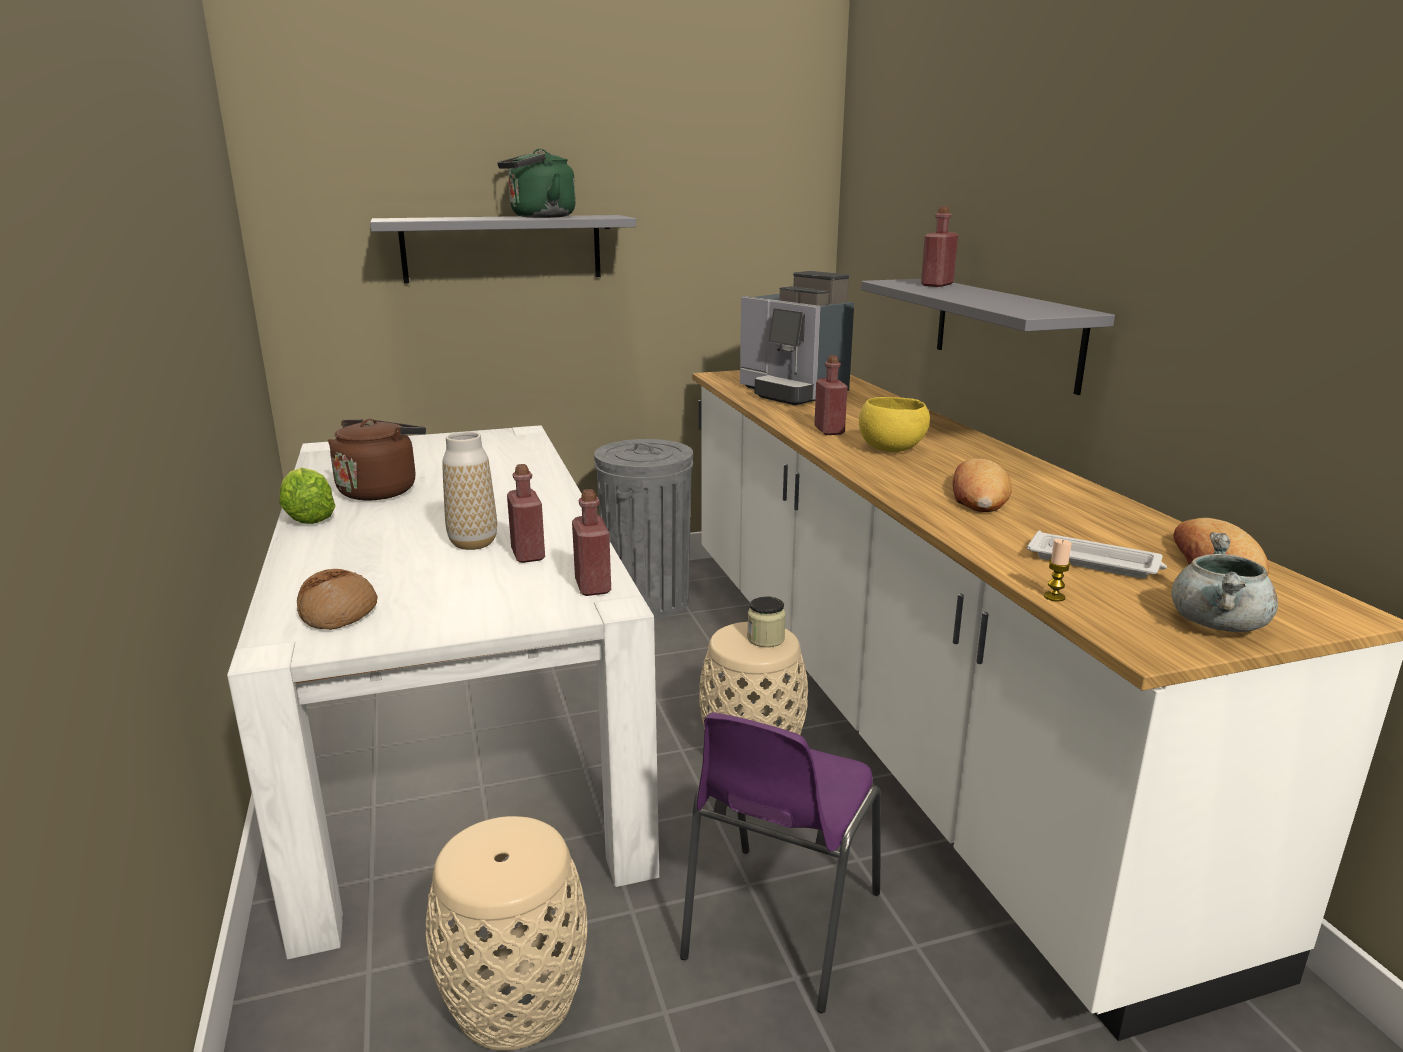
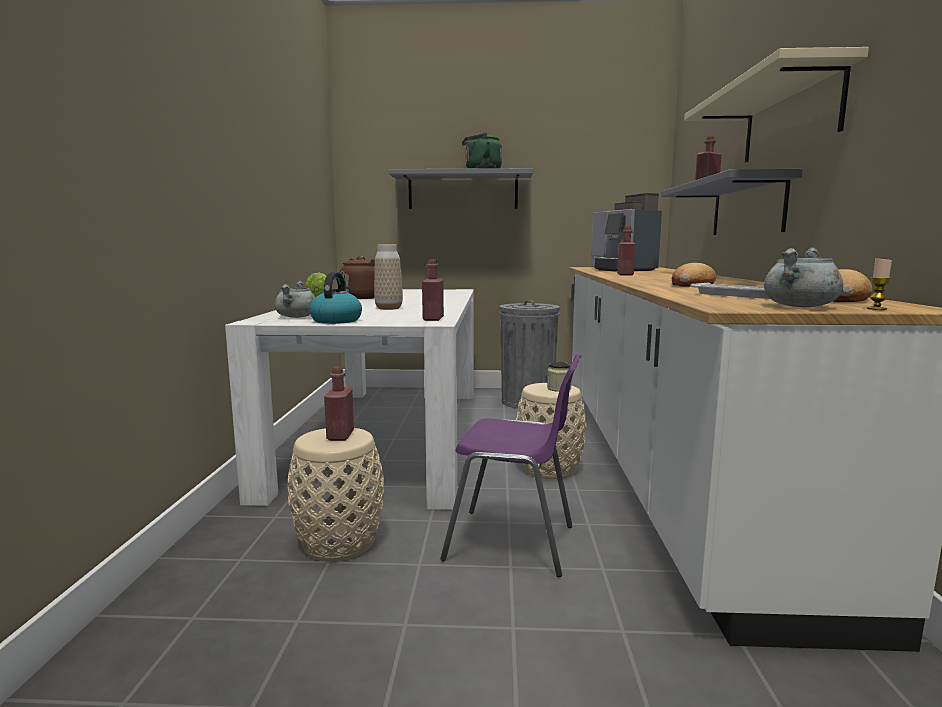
camera: 20 degrees right, 10 degrees down
(339, 612) = (297, 317): bread -> grey cooking pot
(430, 620) = (336, 320): none -> kettle
(528, 554) = (412, 311): red bottle -> red bottle (340, 436)
(778, 927) = (514, 543): purple chair -> purple chair turned 120 degrees counterclockwise
(891, 449) = (656, 277): yellow bowl -> none
(1054, 597) = (688, 299): candle -> candle (876, 309)
(1090, 227) = (790, 118): none -> beige shelf

